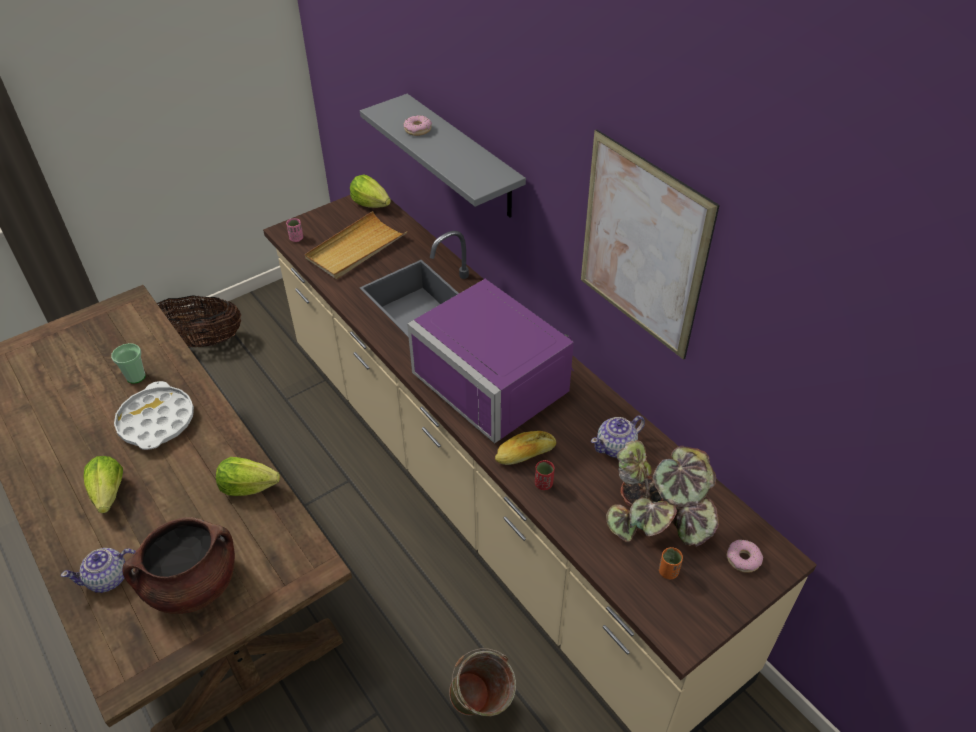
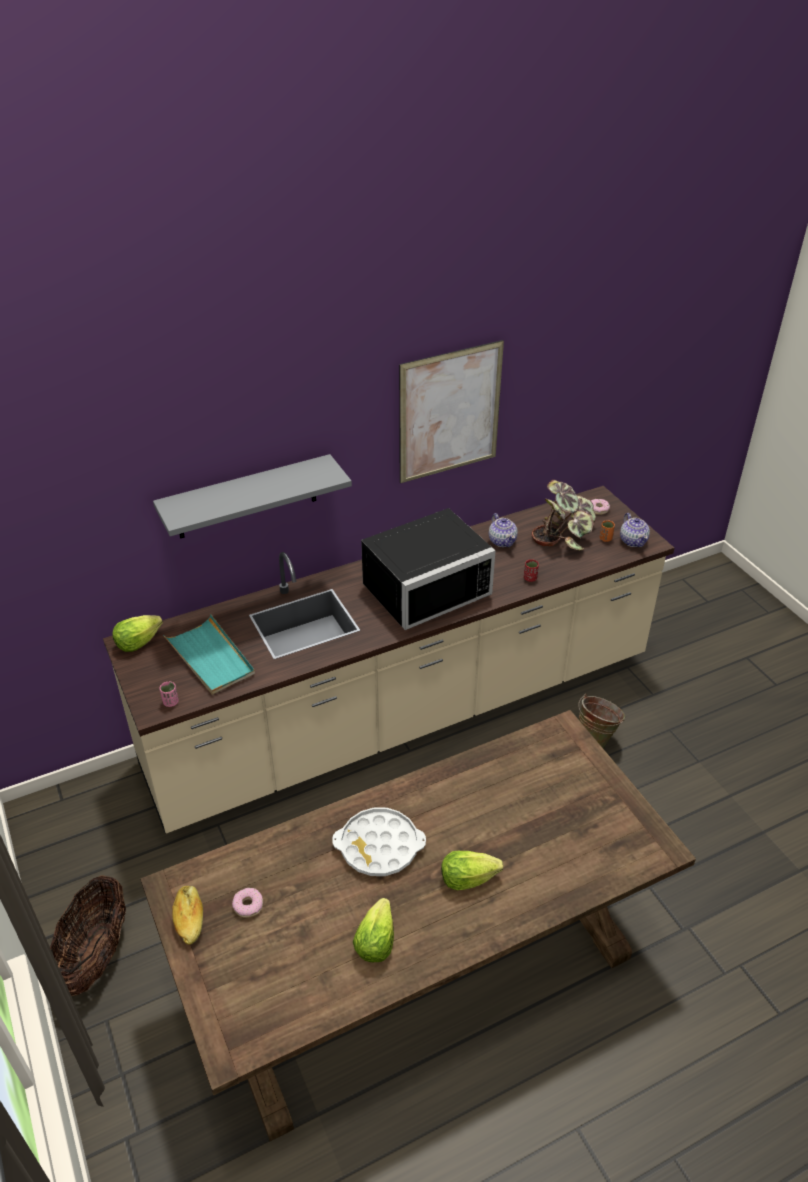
camera: 80 degrees left, 5 degrees down
(109, 578) = (565, 869): teapot -> teapot (633, 541)
(136, 376) = (306, 870): cup -> none
(193, 585) = (576, 807): brown cooking pot -> none
(248, 487) = (477, 772): lettuce -> lettuce (375, 942)
(356, 248) = (211, 658): beige tray -> turquoise tray
(418, 130) = (227, 499): donut -> donut (248, 905)
(498, 380) = (422, 586): purple microwave -> black microwave
(525, 454) = (501, 583): bread -> bread (189, 918)

